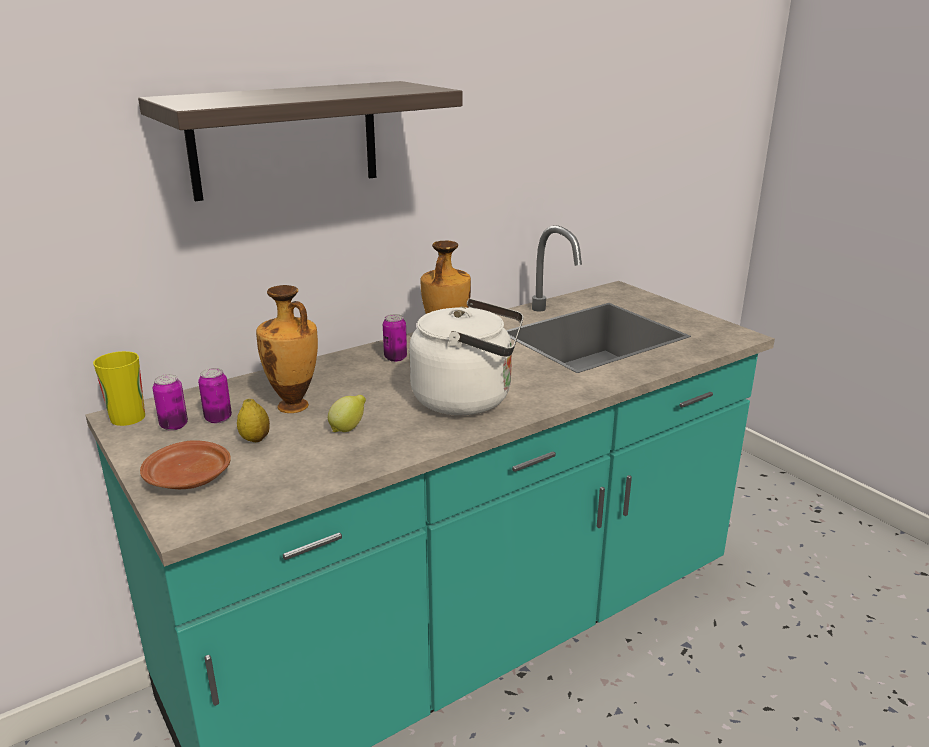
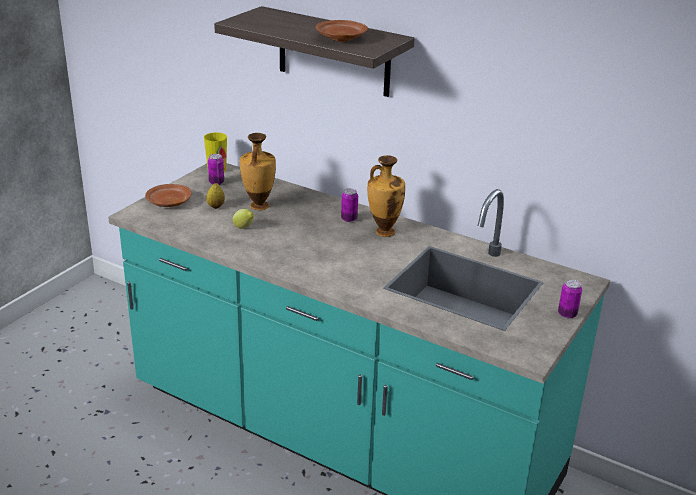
camera: 65 degrees right, 5 degrees up
(218, 418) = (231, 191): can -> can (567, 314)
(365, 90) = (340, 38): none -> brown plate
(468, 399) = (308, 256): white kettle -> none

